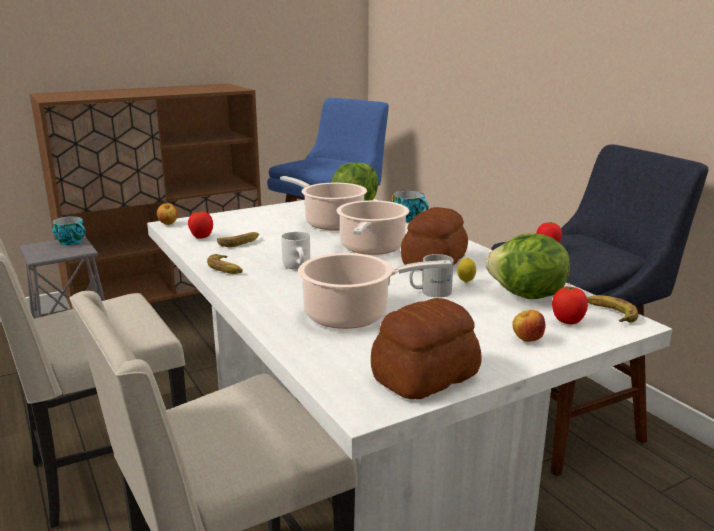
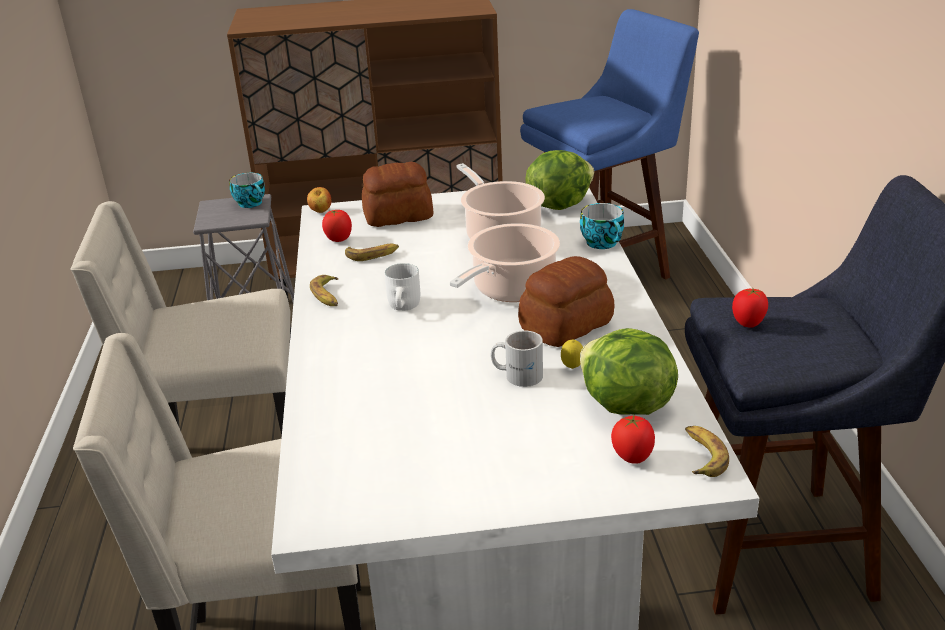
camera: 25 degrees right, 10 degrees up
(352, 314) = (402, 393): cooking pot -> none
(423, 376) = (399, 497): bread -> bread (397, 216)
(527, 340) = (557, 474): apple -> none

